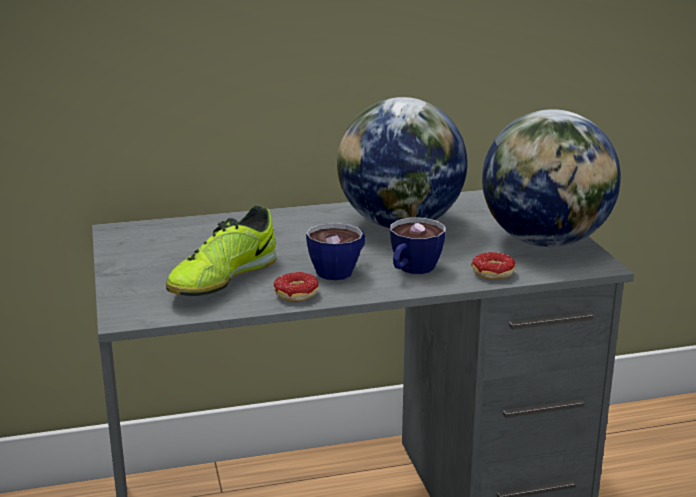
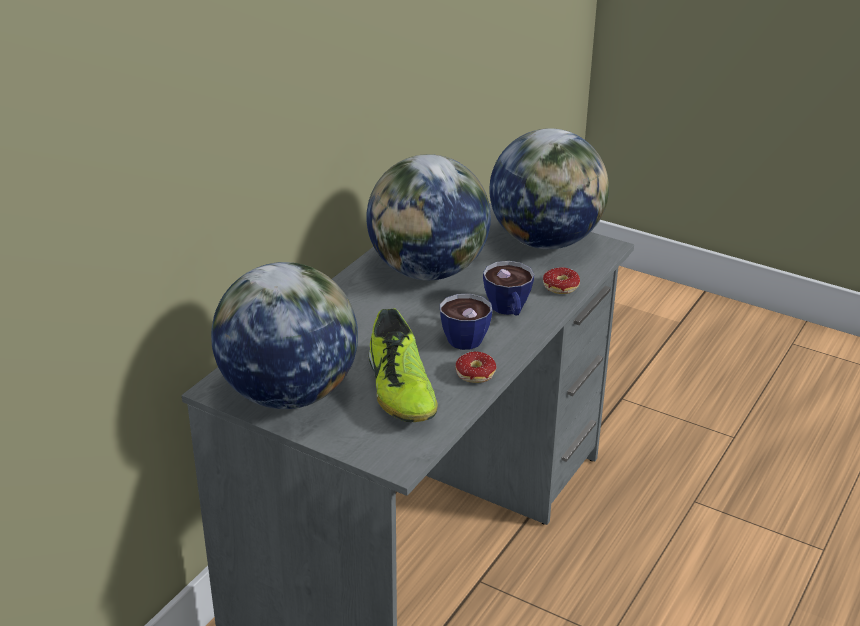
camera: 45 degrees left, 10 degrees up
(149, 250) = (288, 394): none -> globe

